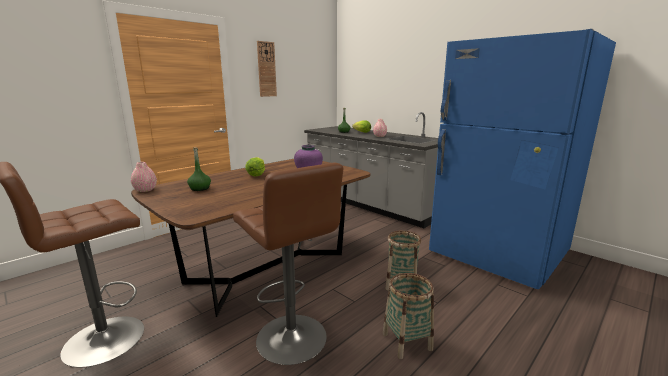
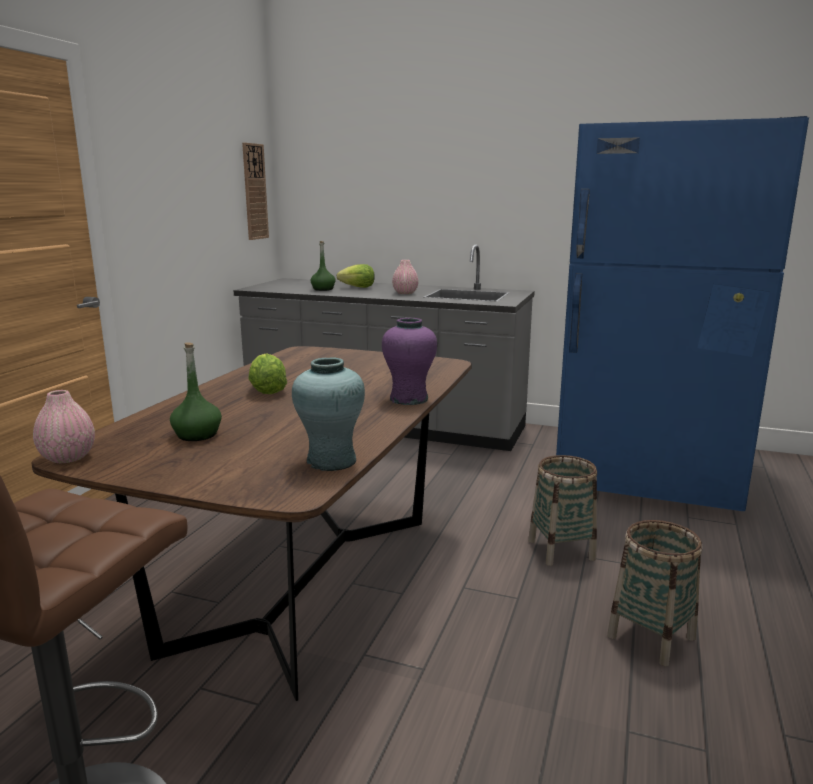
camera: 25 degrees left, 0 degrees up
(228, 207) = (331, 461): none -> turquoise vase
(266, 69) = (161, 163): wall clock -> wall clock (254, 192)
(291, 339) = (477, 693): brown stool -> none

